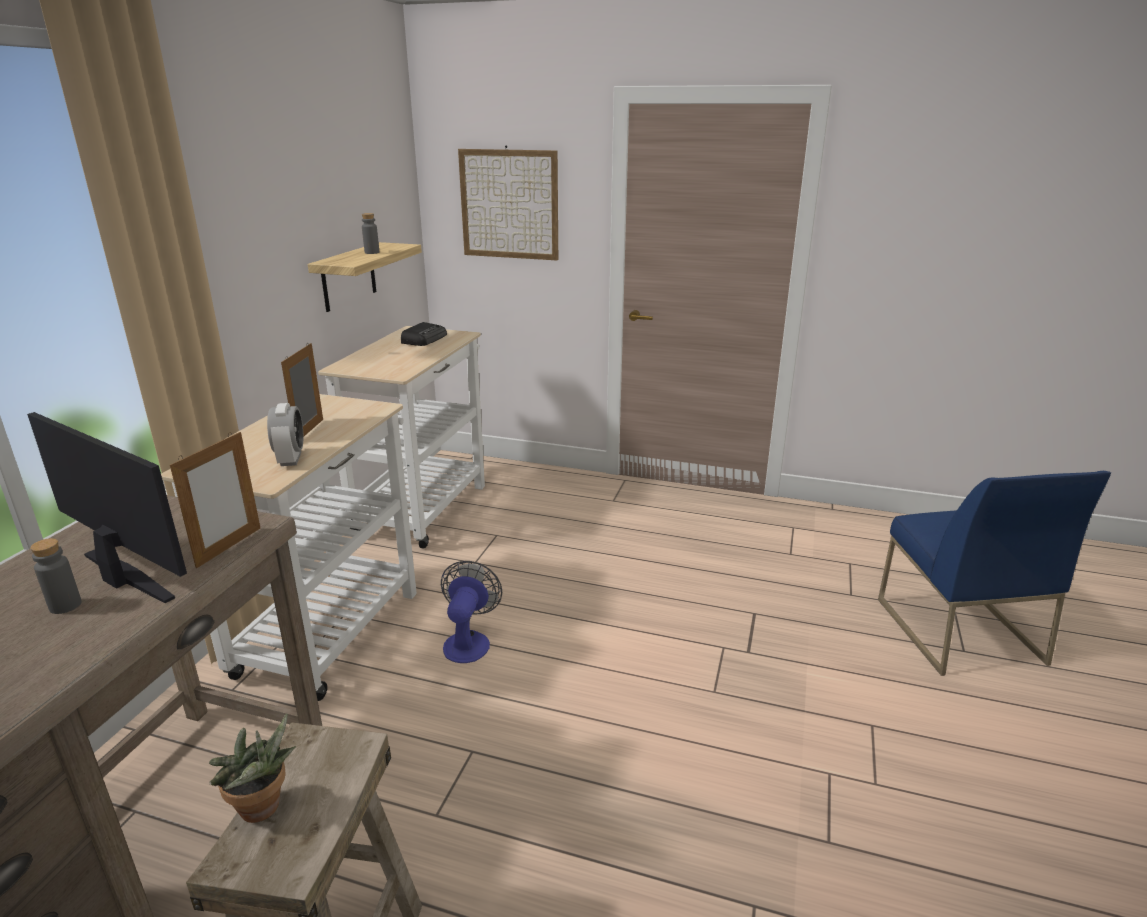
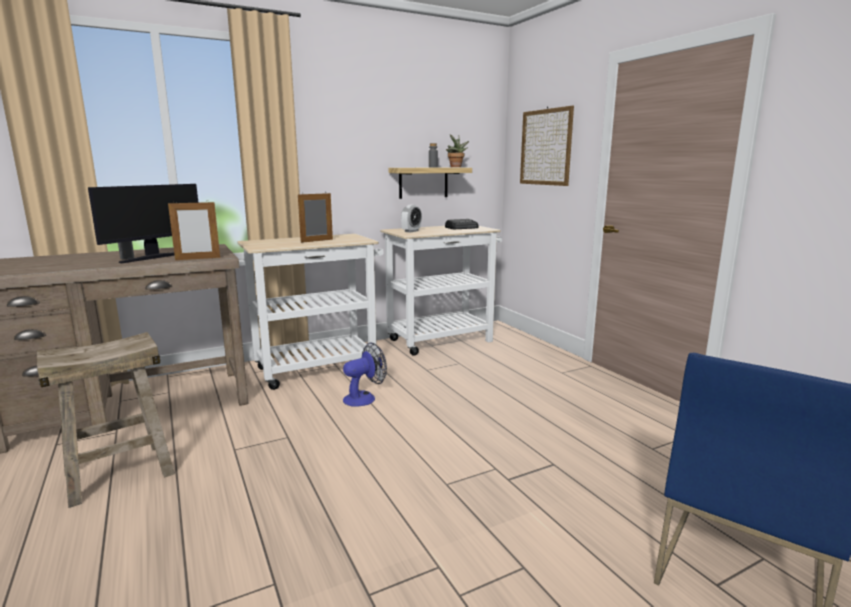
camera: 45 degrees right, 10 degrees down
(122, 578) = (154, 257): monitor -> monitor turned 45 degrees clockwise
(263, 810) = (89, 348): potted plant -> potted plant (456, 167)
(291, 459) = (284, 245): alarm clock -> alarm clock (411, 231)

